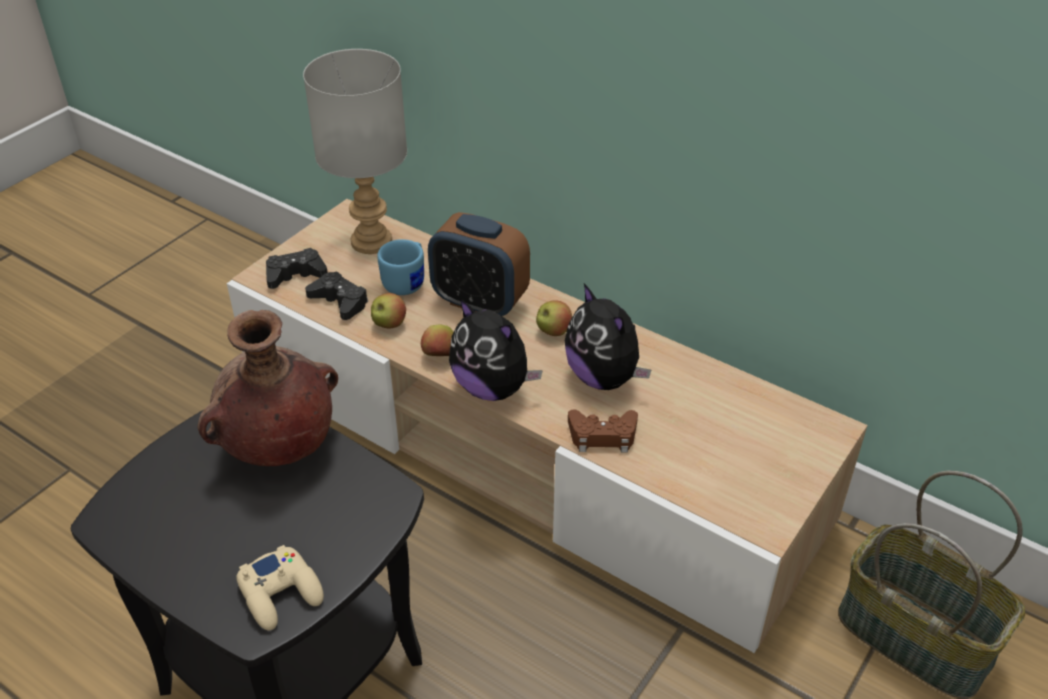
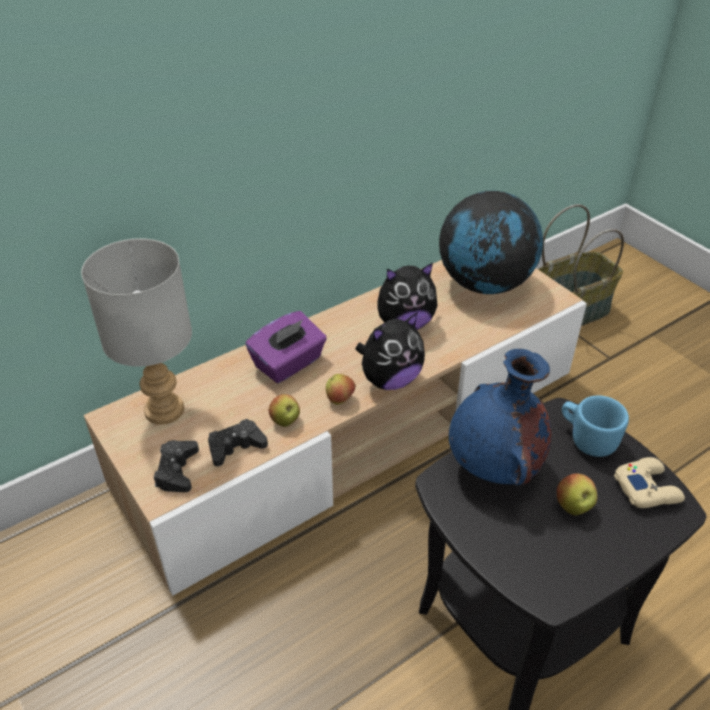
camera: 70 degrees left, 0 degrees up
(278, 448) = (494, 468): brown vase -> blue vase
(407, 281) = (236, 399): blue mug -> blue mug (587, 439)
(480, 302) = (288, 363): alarm clock -> purple tissue box
(553, 331) = (345, 335): apple -> apple (573, 507)
(602, 436) = (461, 340): brown game controller -> none
(742, 438) = (485, 284): none -> globe

